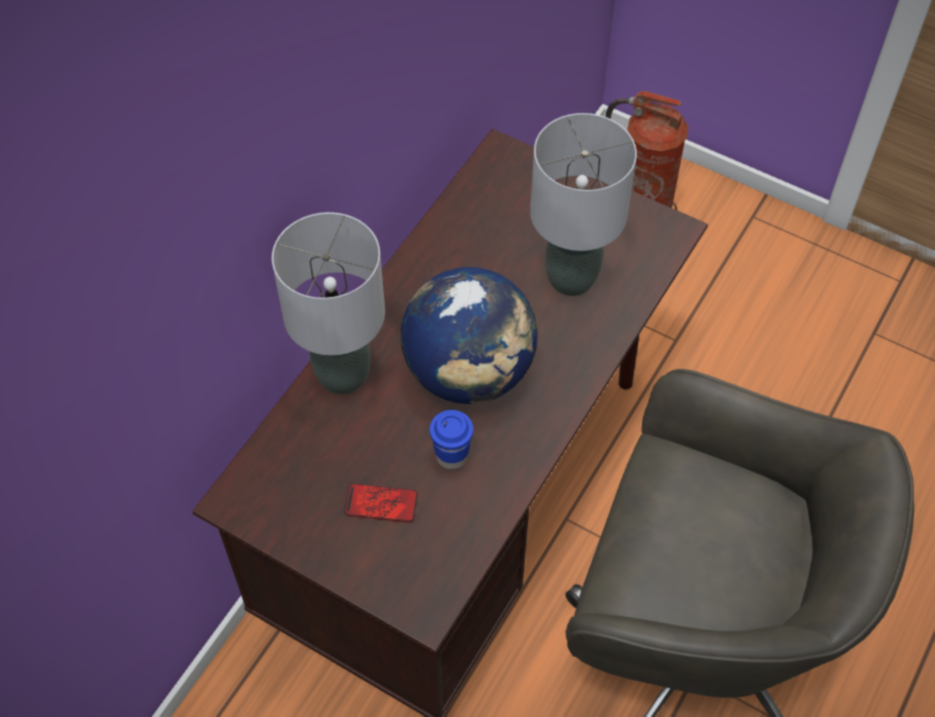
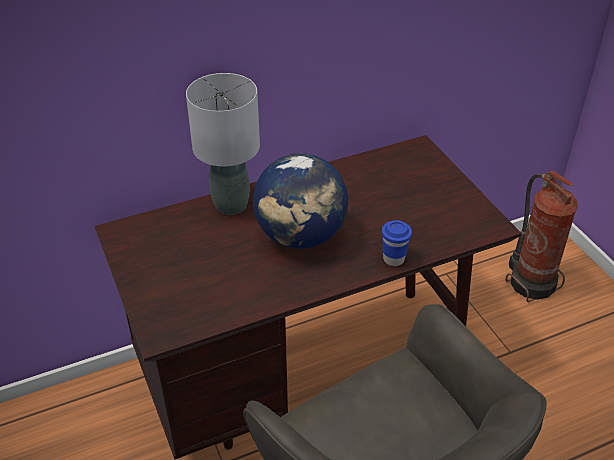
camera: 35 degrees right, 15 degrees down
(381, 504) = (189, 272): phone -> none
(452, 456) = (250, 270): blue cup -> blue cup (393, 259)
(571, 279) = (405, 220): grey table lamp -> none

